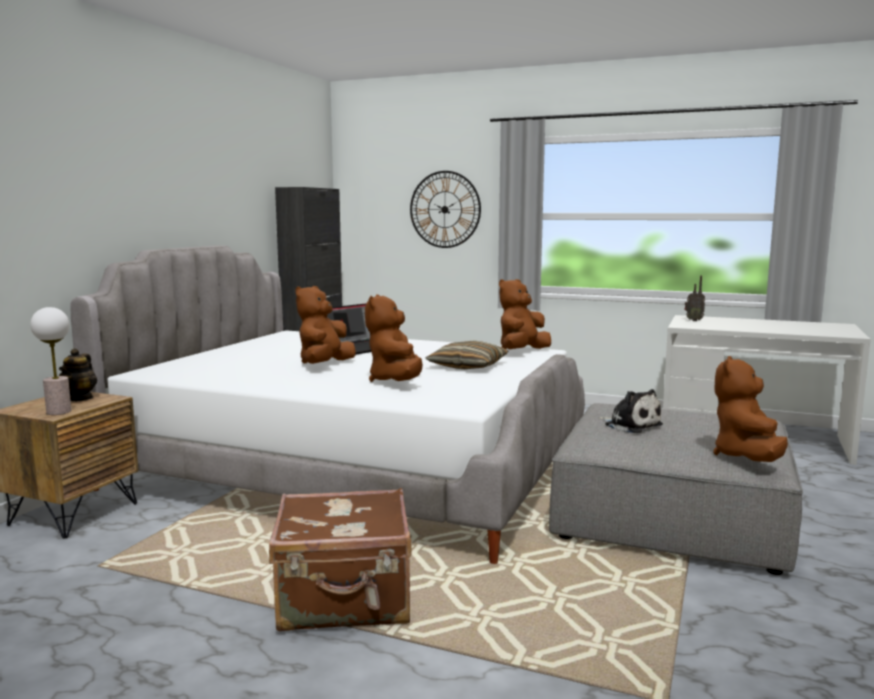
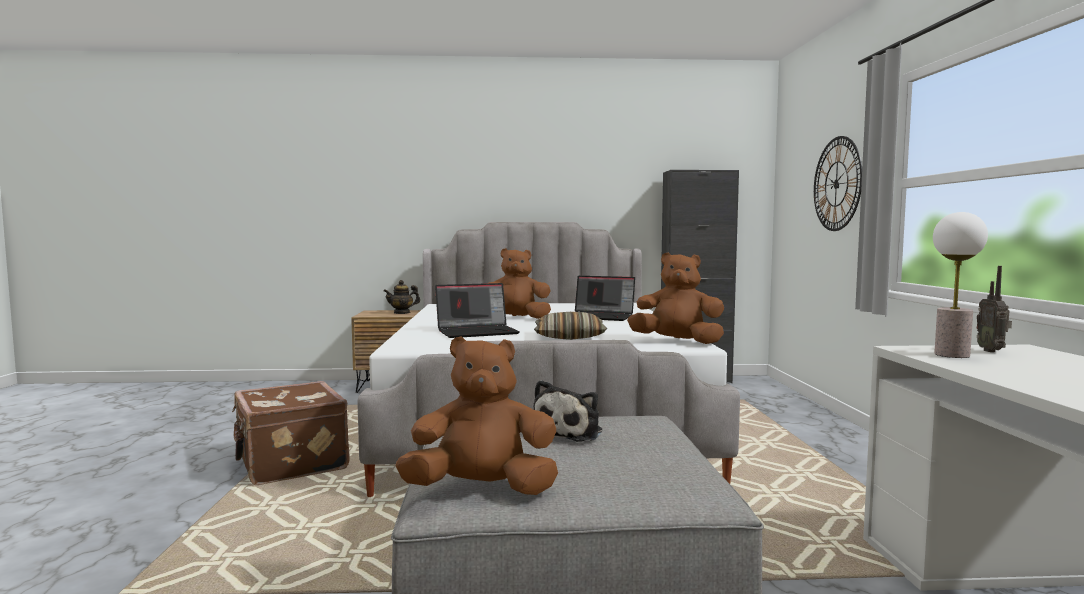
camera: 65 degrees right, 5 degrees down
(58, 412) = (369, 315): table lamp -> table lamp (951, 355)
(396, 381) = (478, 332): brown plush toy -> laptop

